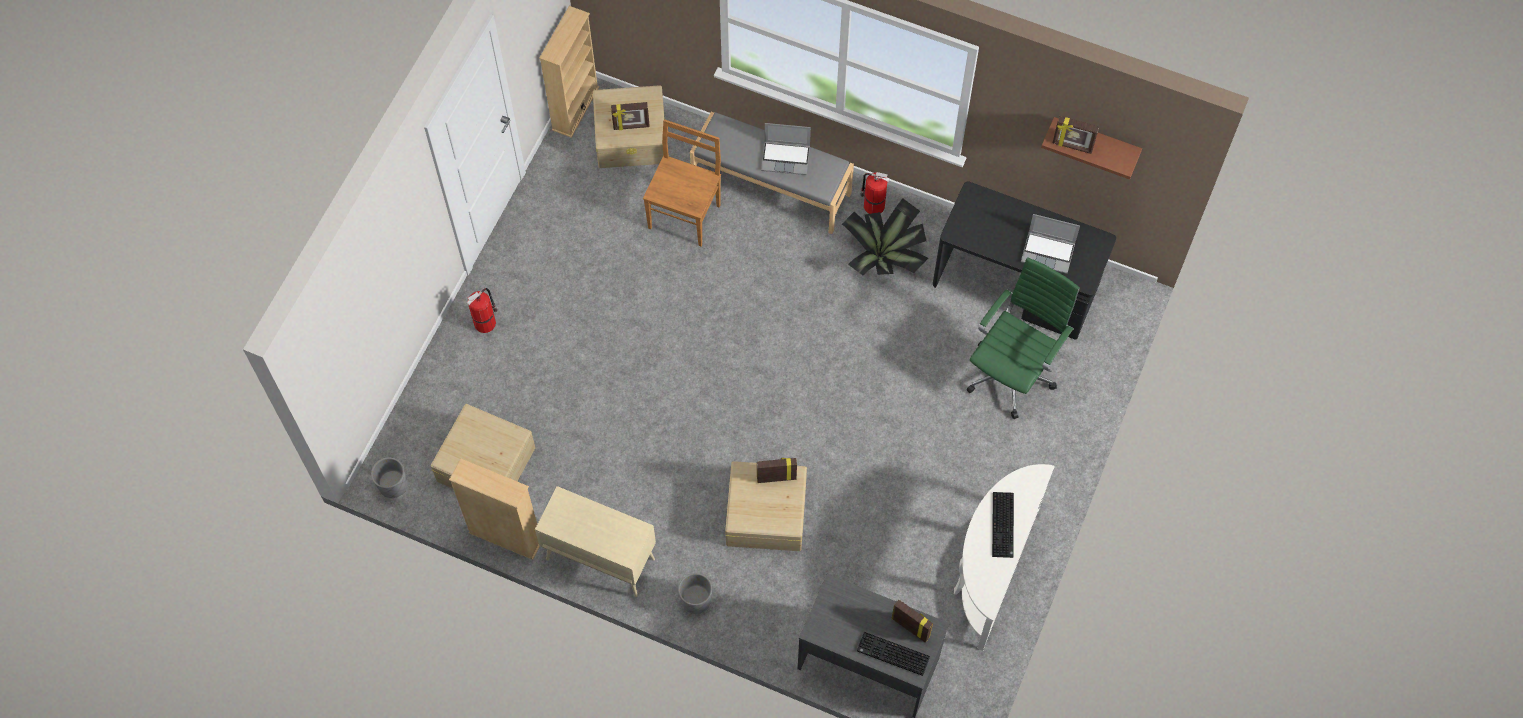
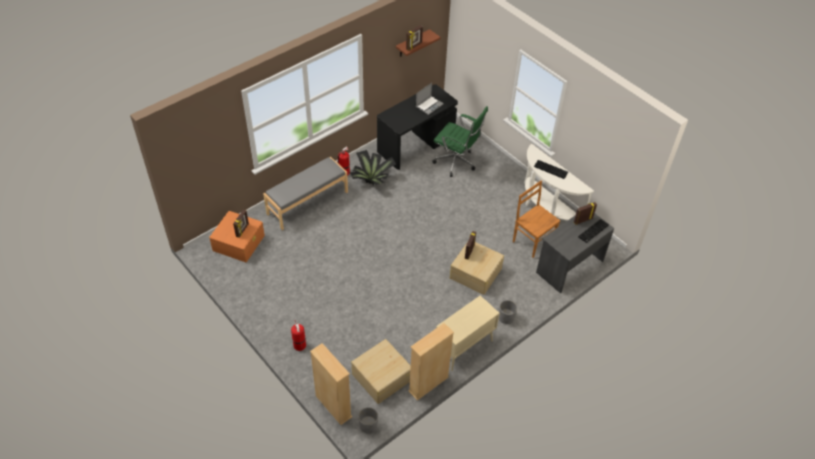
camera: 65 degrees left, 15 degrees down
(575, 108) = (204, 258): beige bookcase -> beige bookcase (333, 406)
(632, 136) = (239, 242): beige storage box -> orange storage box
(685, 215) = (298, 239): brown chair -> brown chair (532, 241)
(786, 158) = (311, 176): laptop -> none
(1013, 373) = (457, 163): green office chair -> green office chair turned 150 degrees clockwise

